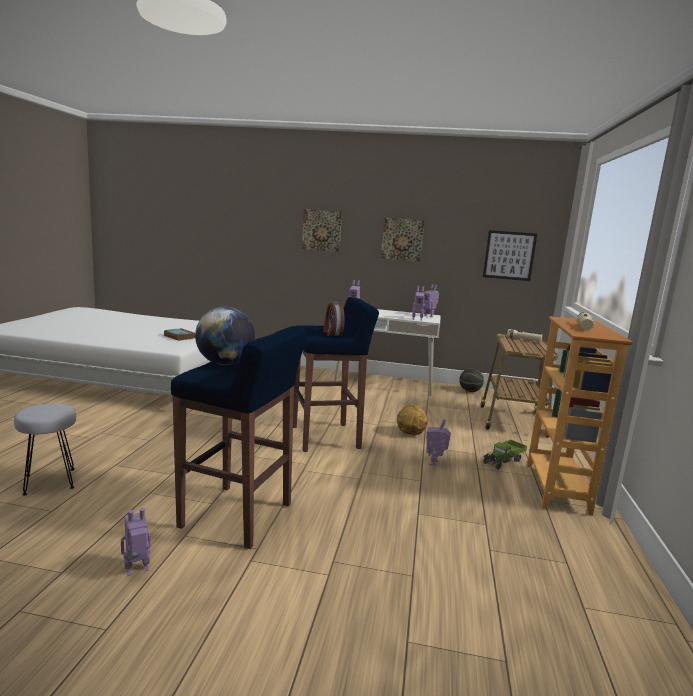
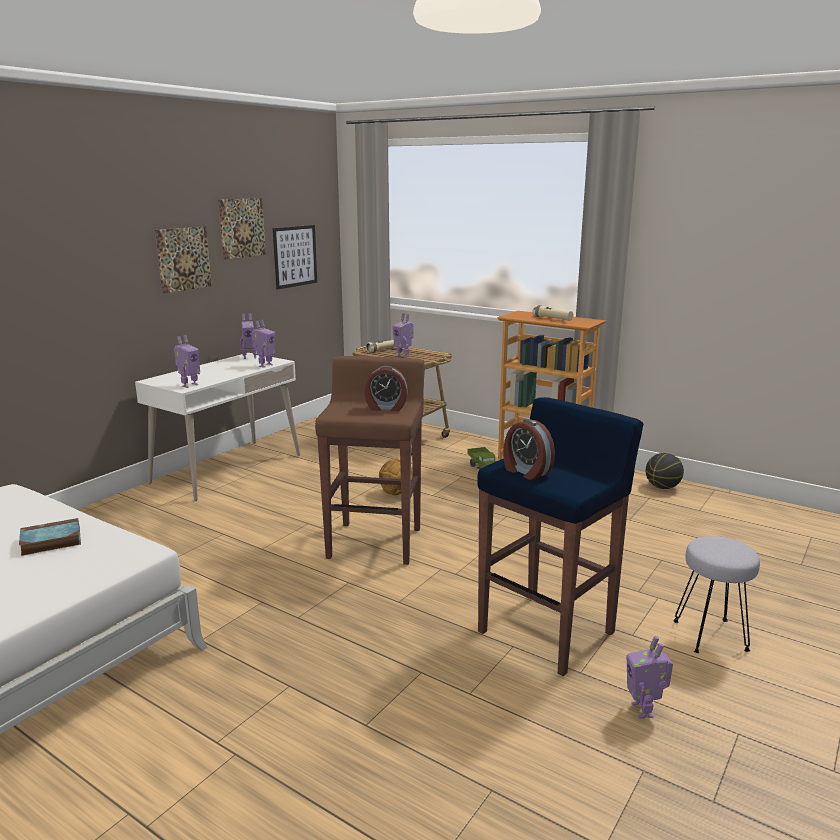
camera: 65 degrees left, 5 degrees up
(50, 482) = (394, 797): grey stool -> grey stool (710, 635)
(225, 363) = (526, 471): globe -> alarm clock
(321, 230) = (64, 267): picture -> picture (242, 228)
(326, 437) = (375, 542): blue stool -> brown stool
(434, 463) = (473, 500): toy robot -> toy robot (403, 356)
(470, 391) = (303, 433): basketball -> basketball (662, 487)

